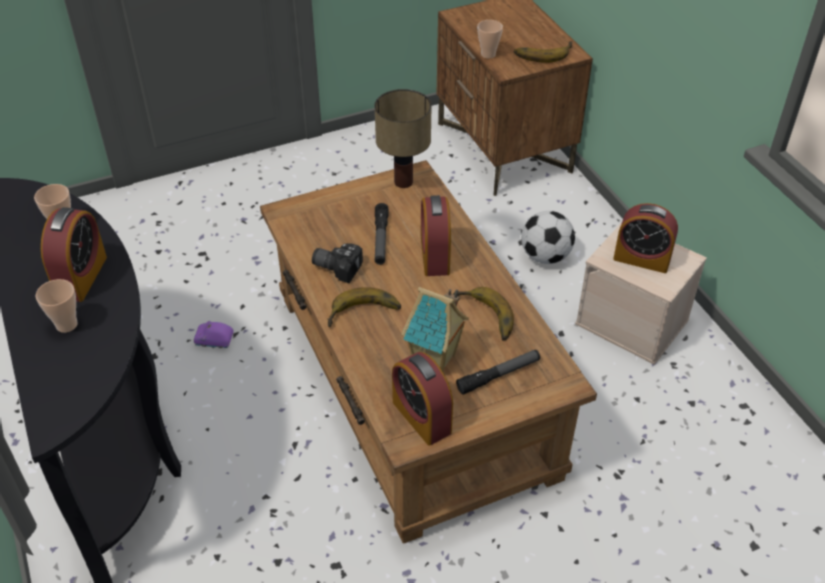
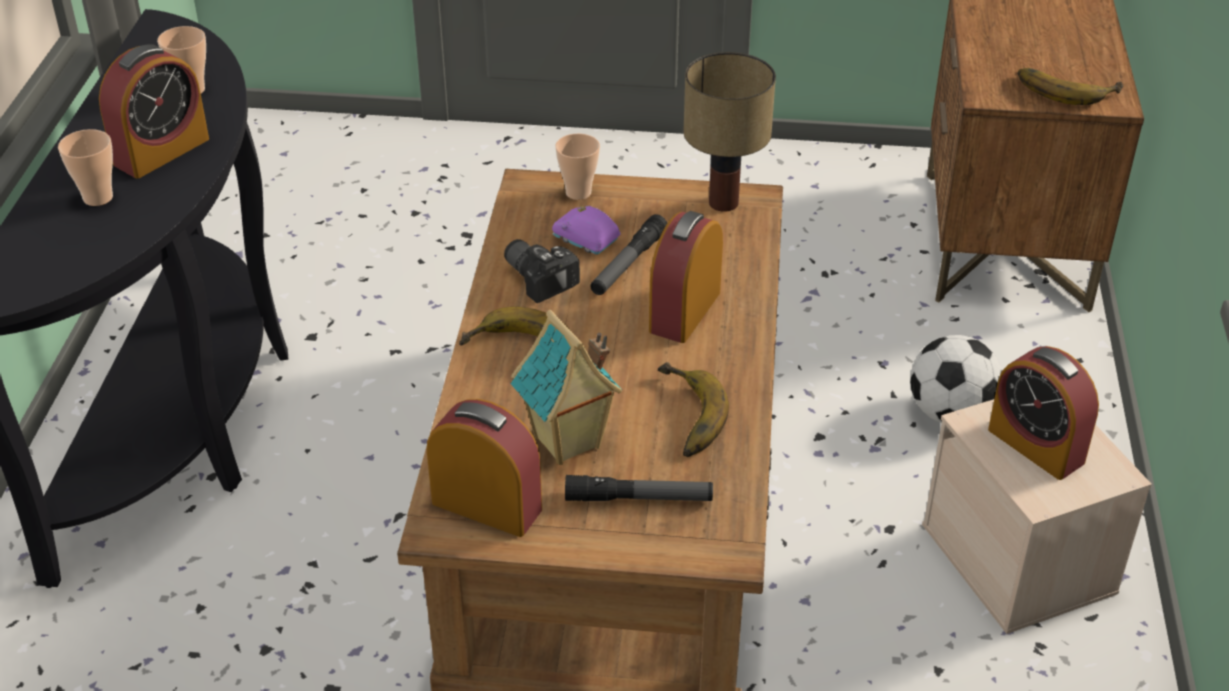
camera: 30 degrees right, 5 degrees down
(214, 341) = (399, 347): purple toy car -> purple toy car (585, 241)
(421, 417) = (487, 506): alarm clock -> alarm clock turned 120 degrees clockwise
(488, 54) = (976, 66): cup -> cup (578, 193)

